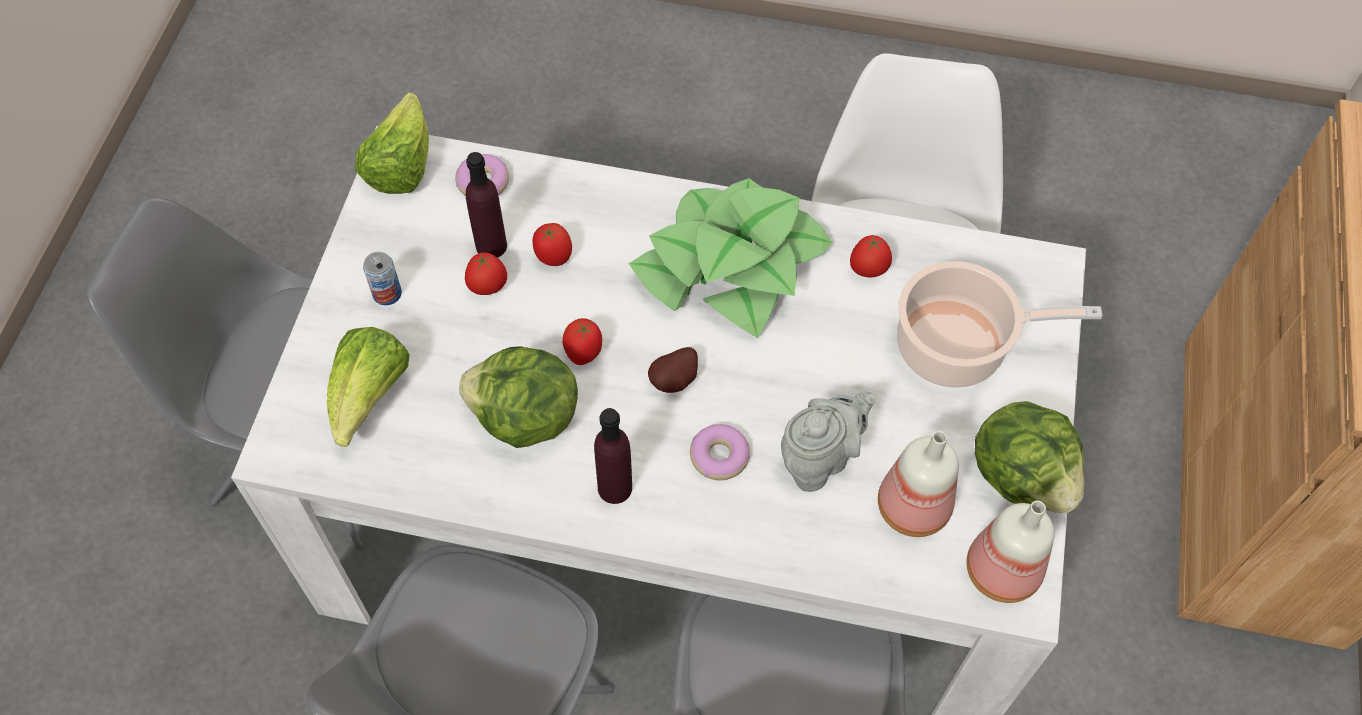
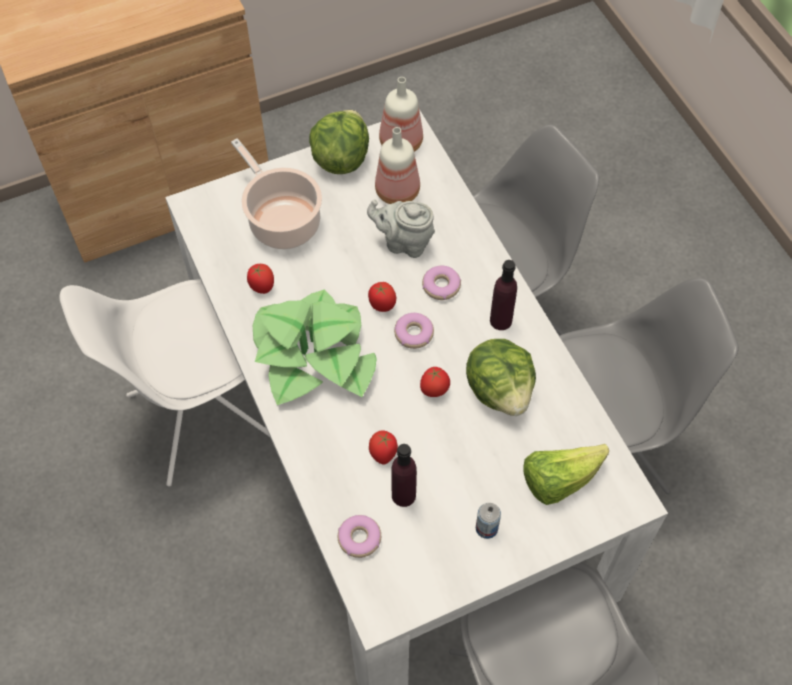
camera: 125 degrees left, 0 degrees up
(401, 166) = (387, 602): lettuce -> none
(488, 287) = (434, 473): tomato -> tomato (382, 305)
(676, 381) = (413, 333): potato -> donut

